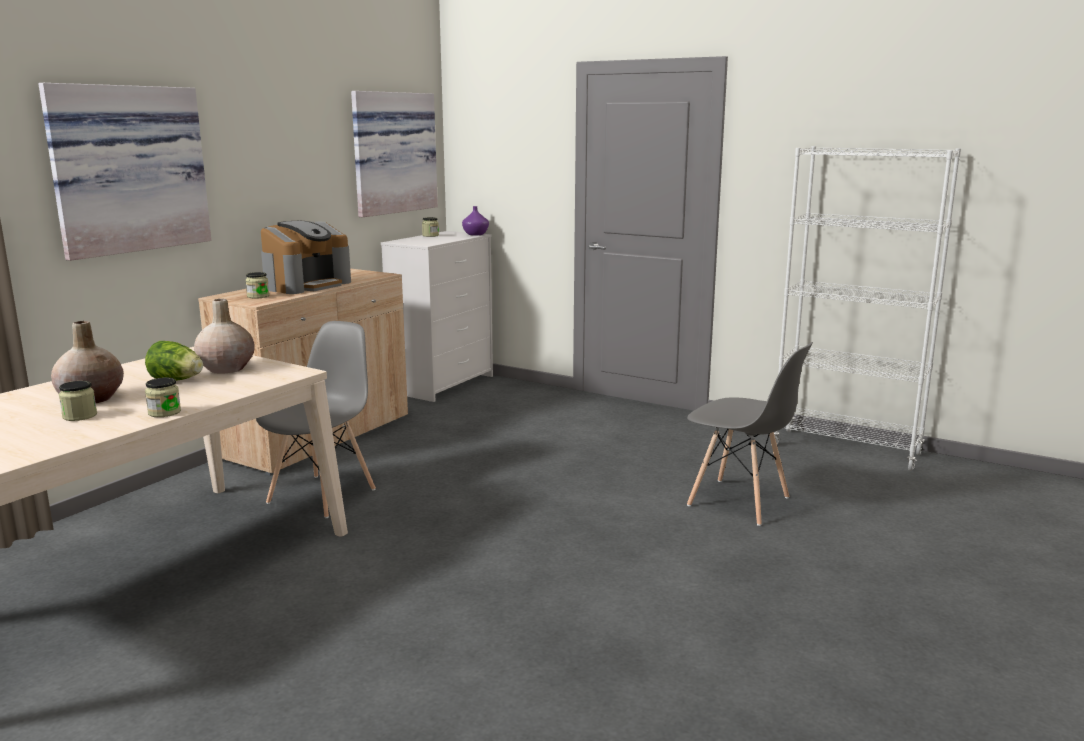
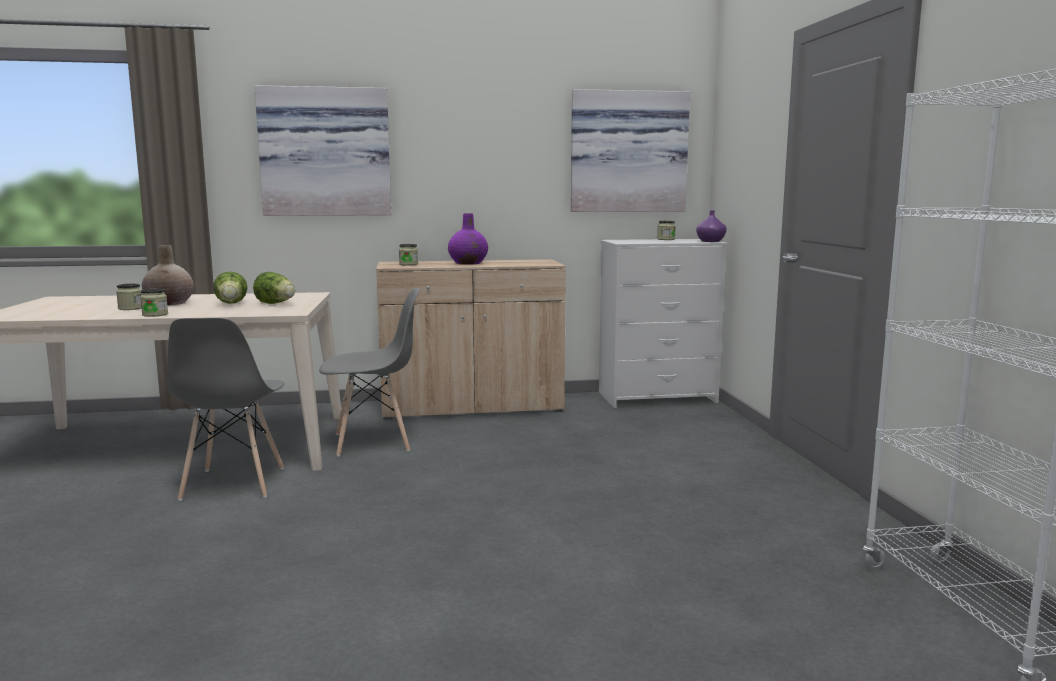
camera: 50 degrees right, 5 degrees down
(226, 368) = (276, 304): beige vase -> lettuce
(307, 285) = (468, 263): coffee machine -> purple vase
(739, 502) = (652, 598): grey chair -> grey chair (233, 484)

